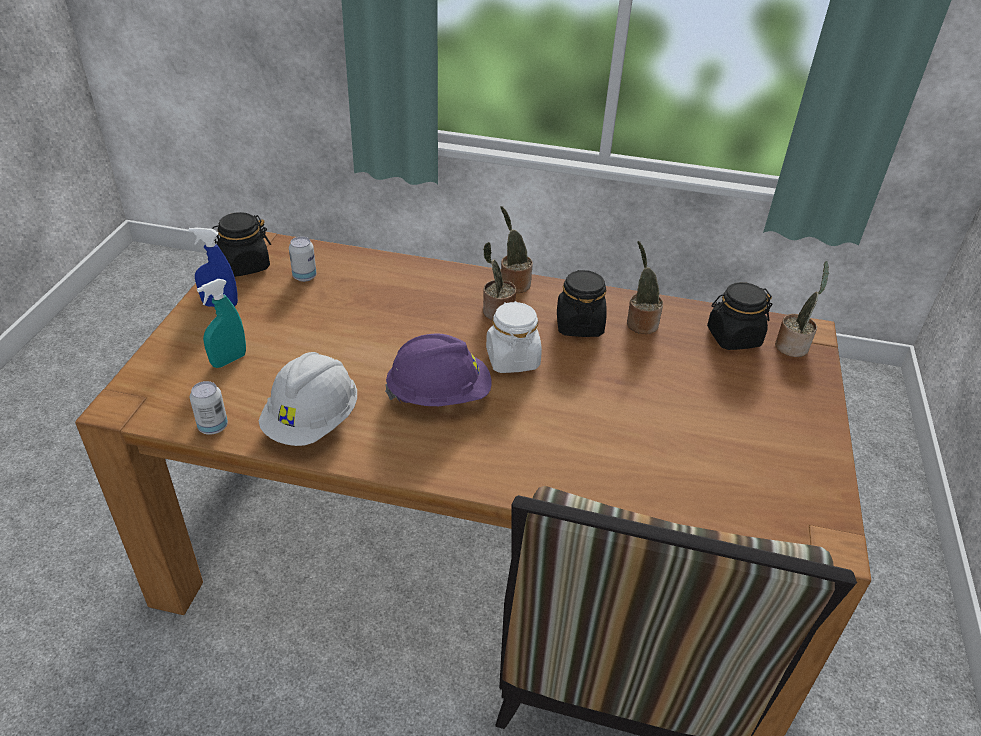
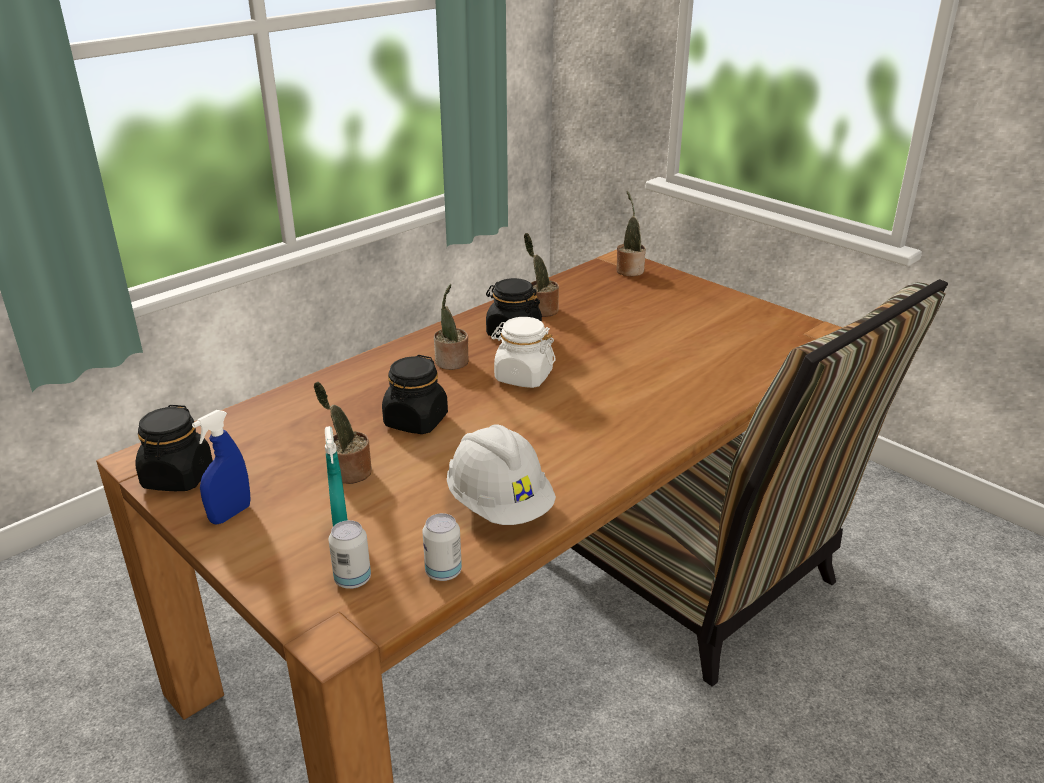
camera: 55 degrees left, 10 degrees down
(304, 276) = (255, 445): can -> can (352, 579)
(439, 395) = (532, 426): purple hard hat -> none
(513, 284) = (421, 342): potted plant -> potted plant (348, 473)
(733, 337) = (597, 285): black jar -> black jar (416, 421)

